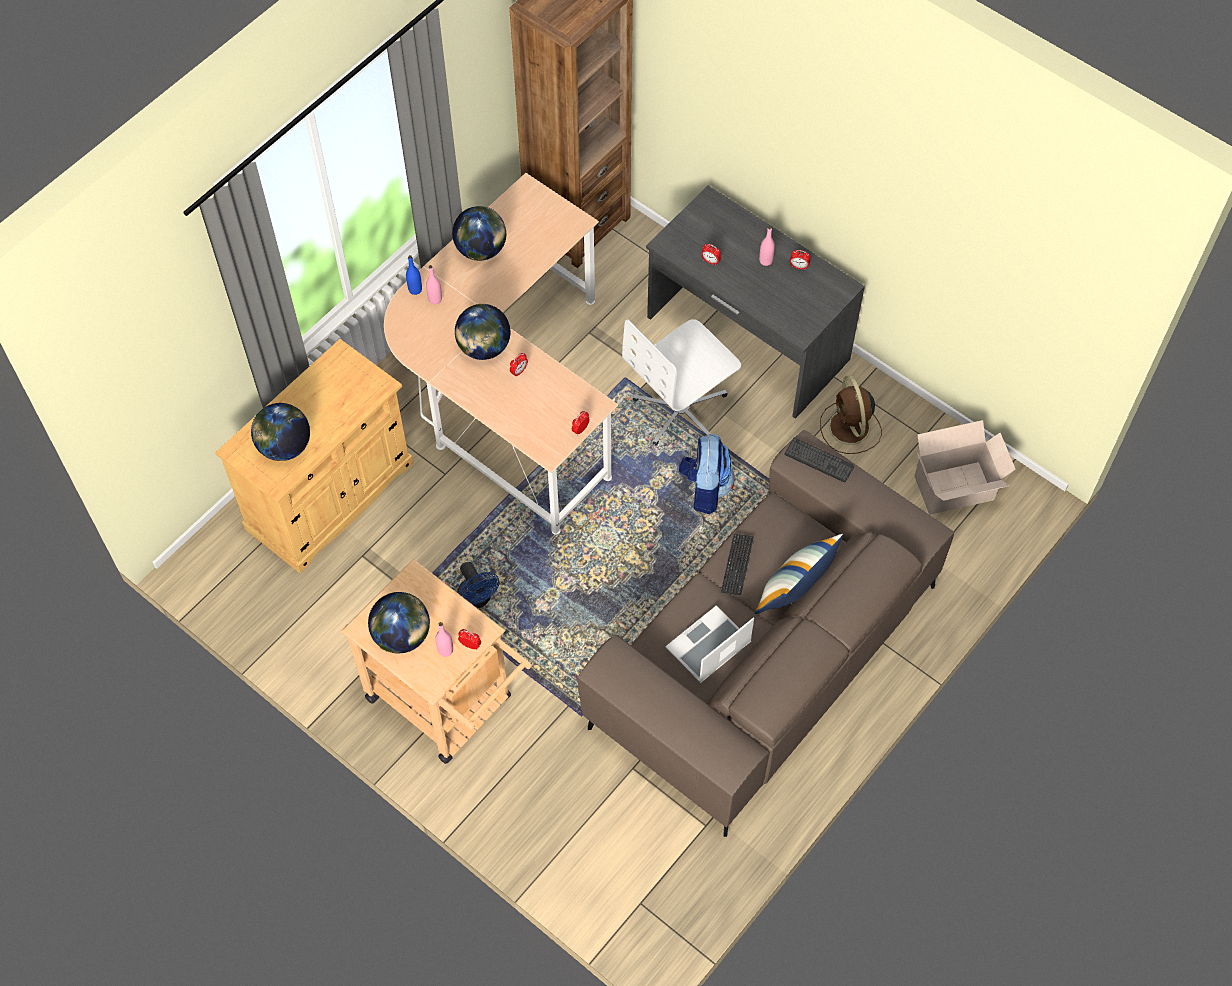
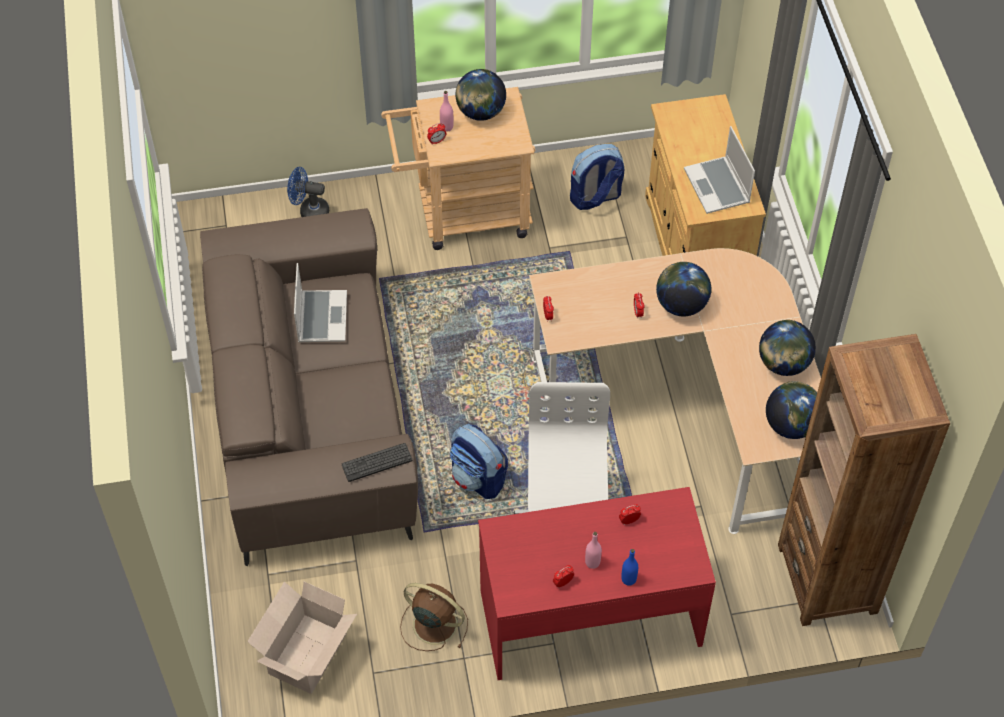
camera: 130 degrees right, 5 degrees down
(285, 447) = (693, 131): globe -> globe (791, 425)
(336, 611) = (595, 198): none -> backpack
(338, 388) = (718, 187): none -> laptop
(415, 289) = (780, 297): blue bottle -> blue bottle (628, 579)
(435, 299) = (758, 304): pink bottle -> none
(477, 599) = (526, 278): blue fan -> blue fan (309, 211)
(737, 565) = (364, 380): keyboard -> none
(746, 340) = (589, 616): grey desk -> red desk
(794, 593) = (306, 398): pillow -> none

